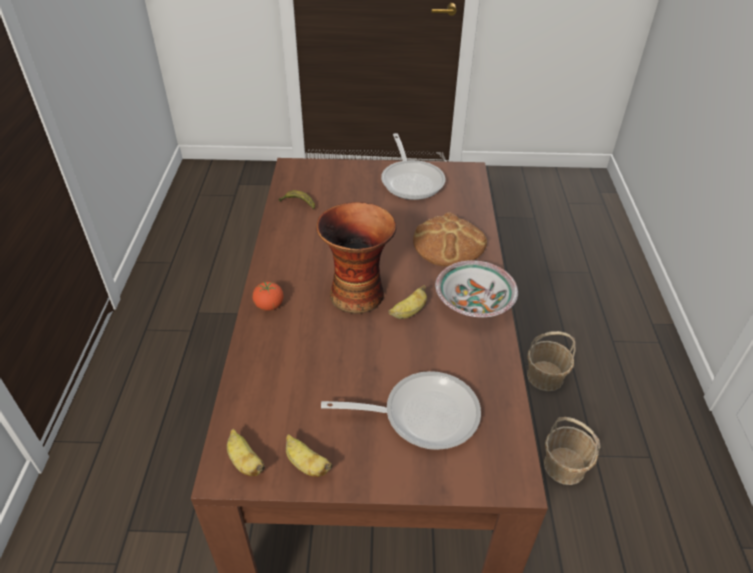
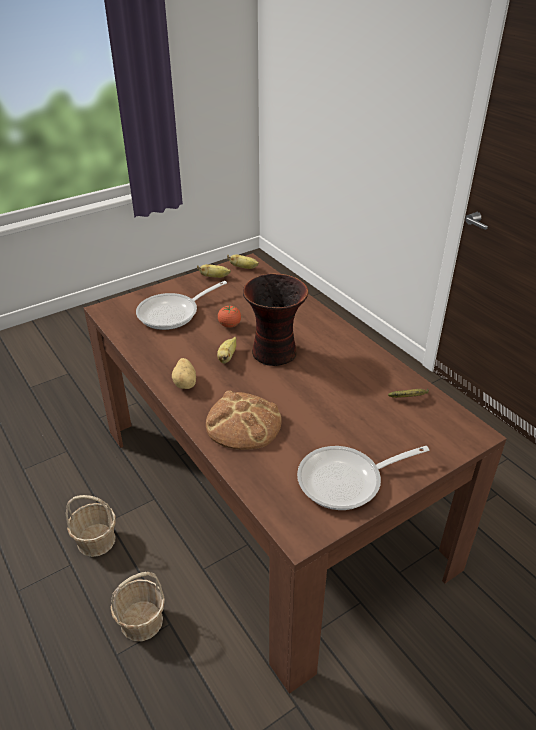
camera: 145 degrees right, 5 degrees down
(269, 306) = (321, 322): tomato -> tomato (229, 325)
(411, 180) = (347, 481): frying pan -> frying pan turned 60 degrees counterclockwise
(473, 303) = (185, 383): bowl -> potato

